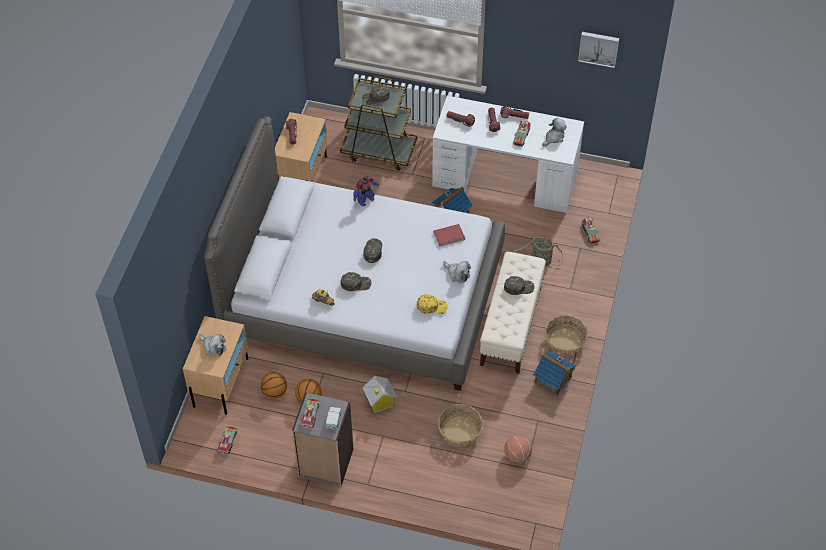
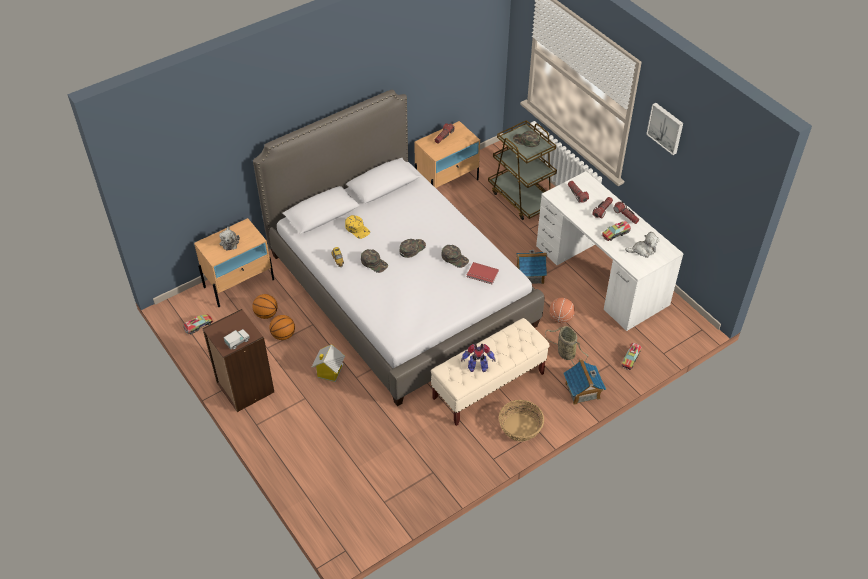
camera: 40 degrees right, 5 degrees down
(310, 415) = (226, 327): toy truck -> none
(325, 463) = (244, 388): grey bookcase -> brown bookcase
(365, 200) = (447, 210): toy robot -> toy robot (477, 367)
(432, 306) = (411, 315): yellow cap -> yellow cap (357, 229)
(457, 274) = (458, 305): plush toy -> none
(460, 431) = (364, 436): basket -> none
(517, 456) = (387, 487): basketball -> basketball (560, 318)
(519, 287) = (503, 350): green cap -> green cap (455, 258)
(553, 379) = (479, 449): toy house -> toy house (582, 391)
(598, 48) = (716, 180): picture -> picture (666, 128)

